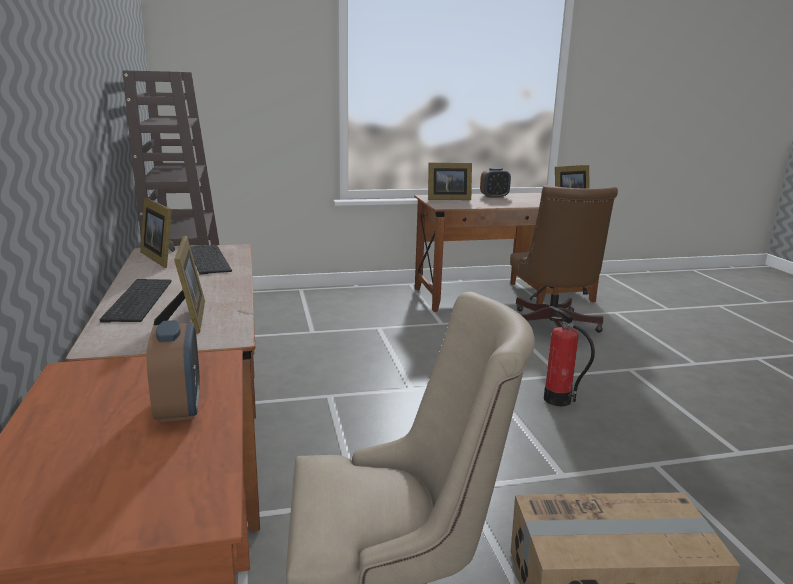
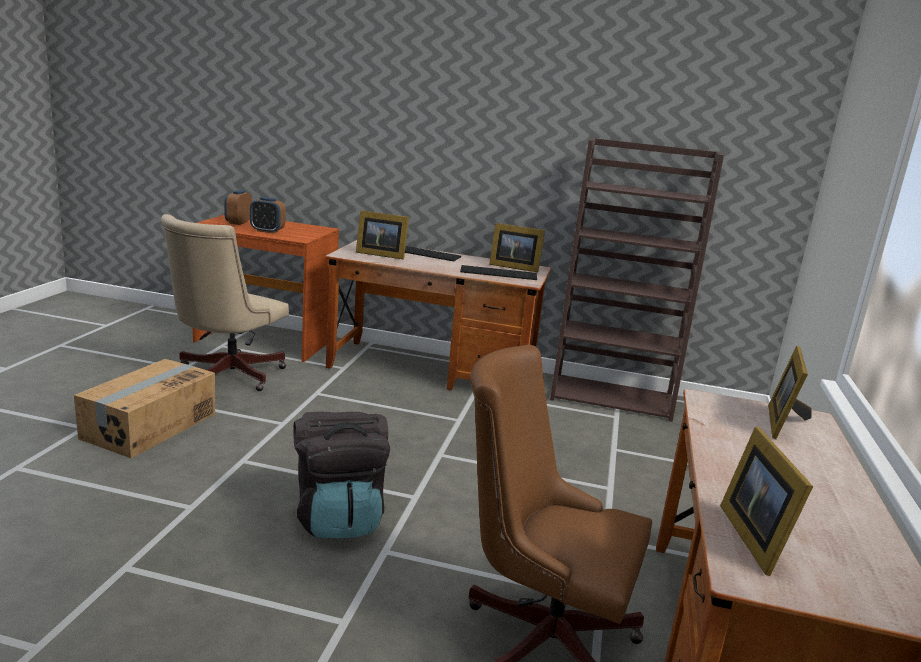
camera: 115 degrees right, 0 degrees up
(161, 258) = (513, 267): picture frame -> picture frame turned 150 degrees counterclockwise
(494, 197) = (820, 475): alarm clock -> alarm clock (238, 222)
(557, 400) = (338, 517): fire extinguisher -> black backpack

